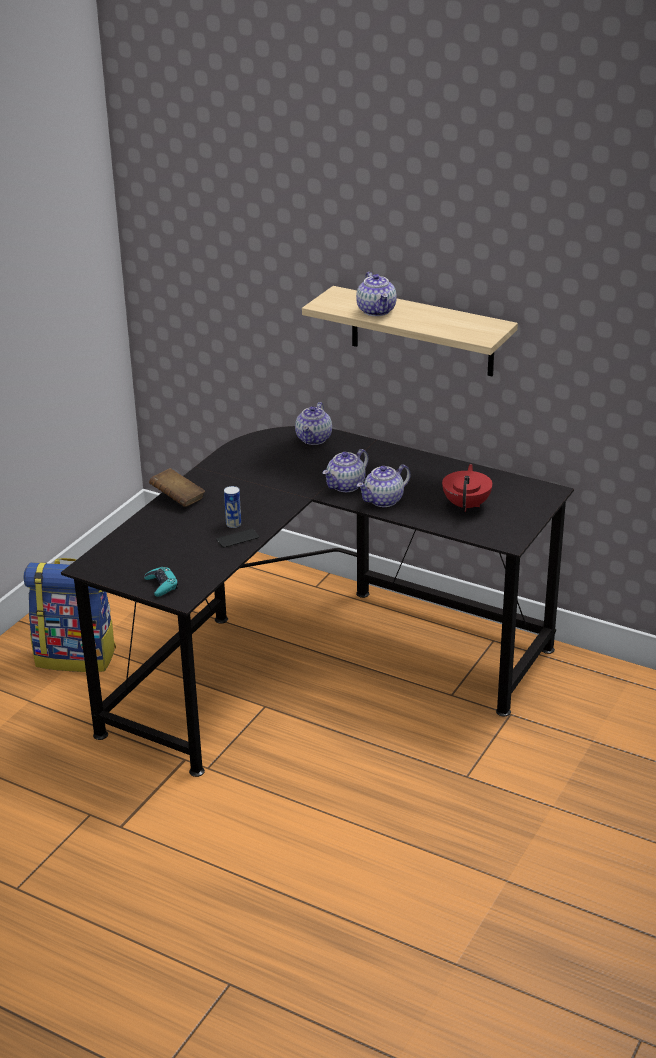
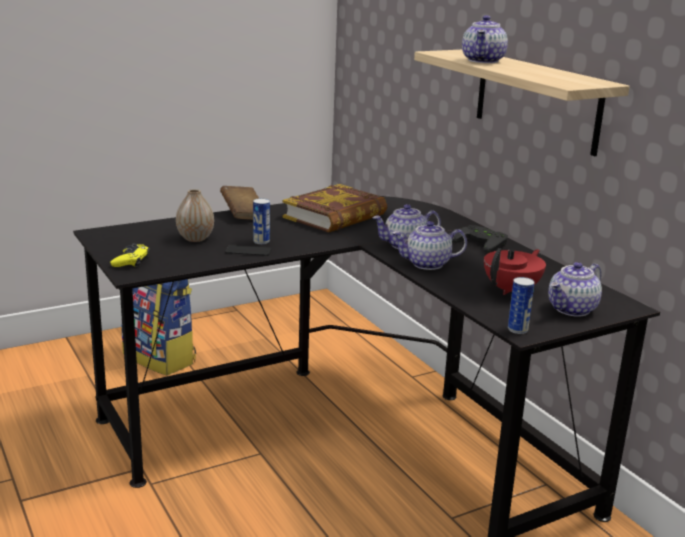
camera: 30 degrees right, 10 degrees down
(161, 585) = (131, 261): turquoise game controller -> yellow game controller
(177, 541) = (195, 238): none -> vase
(254, 471) = (335, 216): none -> book
(314, 439) = (421, 211): teapot -> teapot (572, 309)
(398, 460) = (482, 242): none -> black game controller
(504, 541) = (517, 330): none -> can

